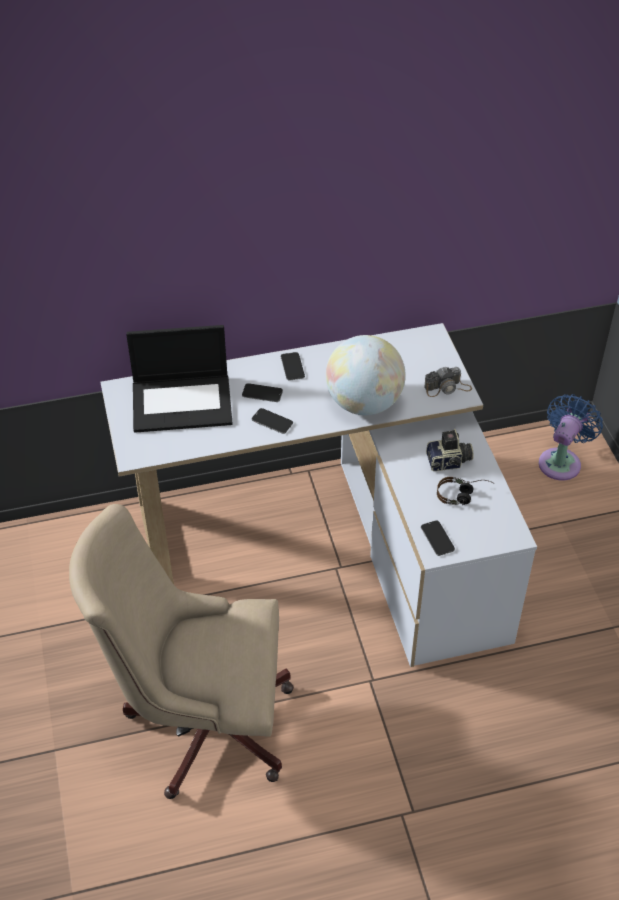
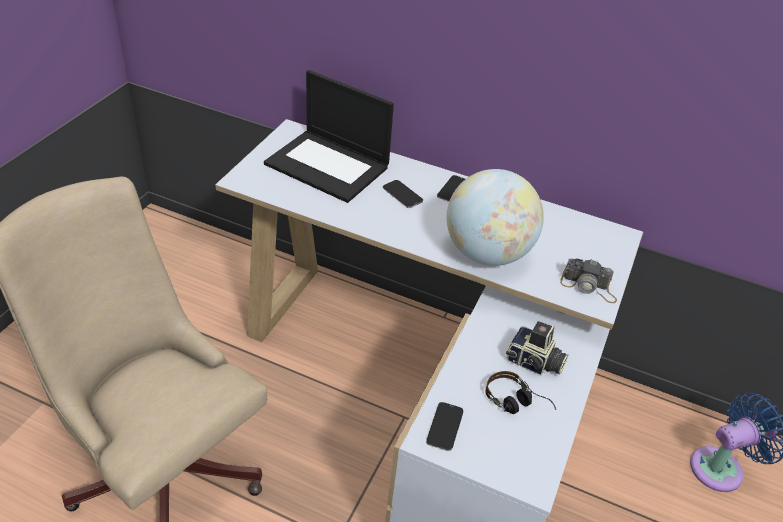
camera: 35 degrees right, 5 degrees down
(272, 421) = (384, 220): phone -> none

